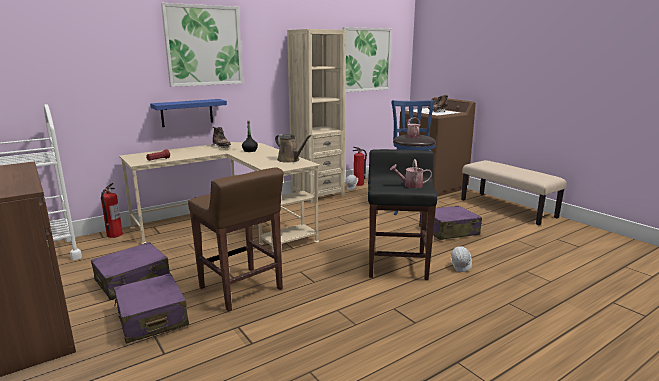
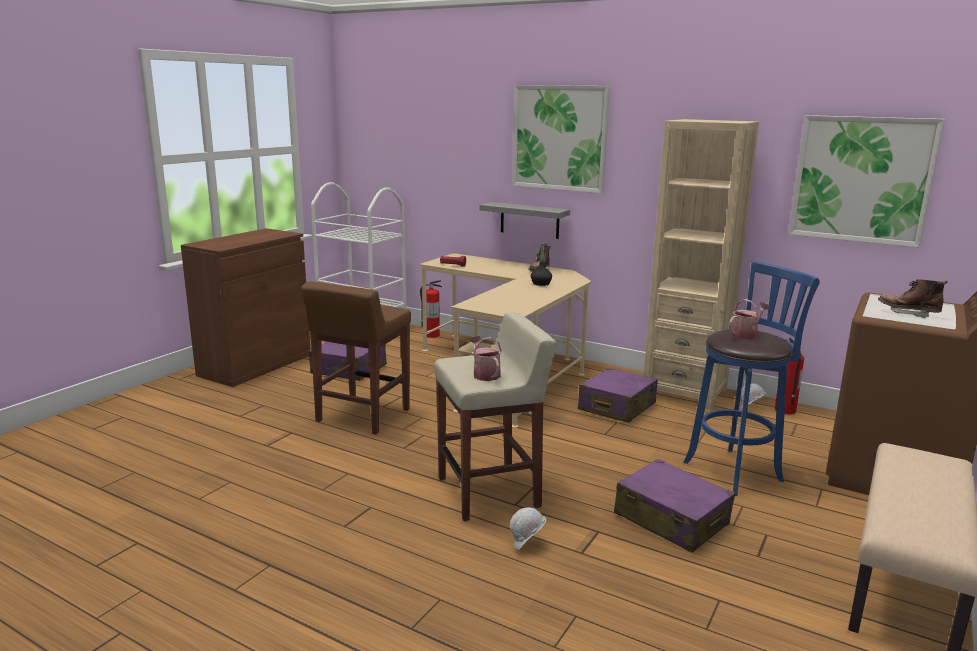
camera: 65 degrees right, 0 degrees up
(152, 318) = (289, 396): purple suitcase -> purple suitcase (616, 407)
(187, 112) = (529, 220): blue shelf -> grey shelf
(290, 160) = (521, 304): brown watering can -> none
(397, 266) = (490, 492): black stool -> beige stool

